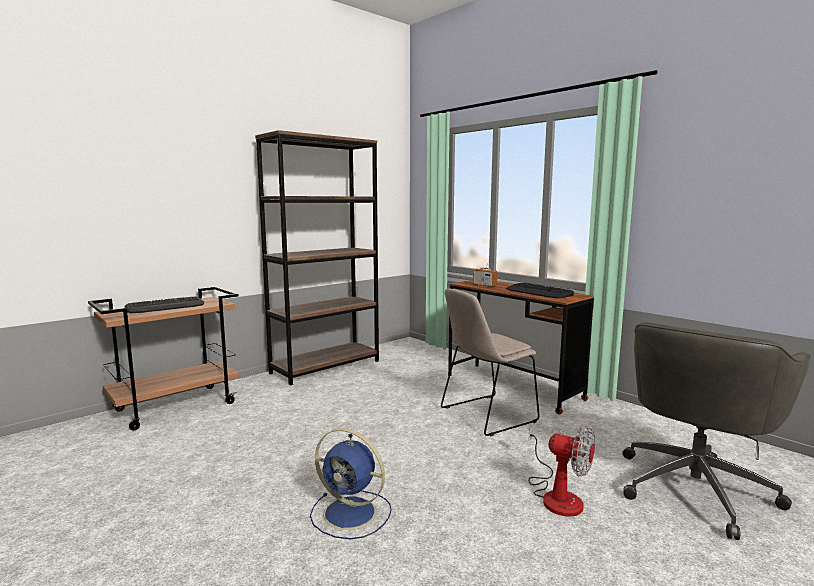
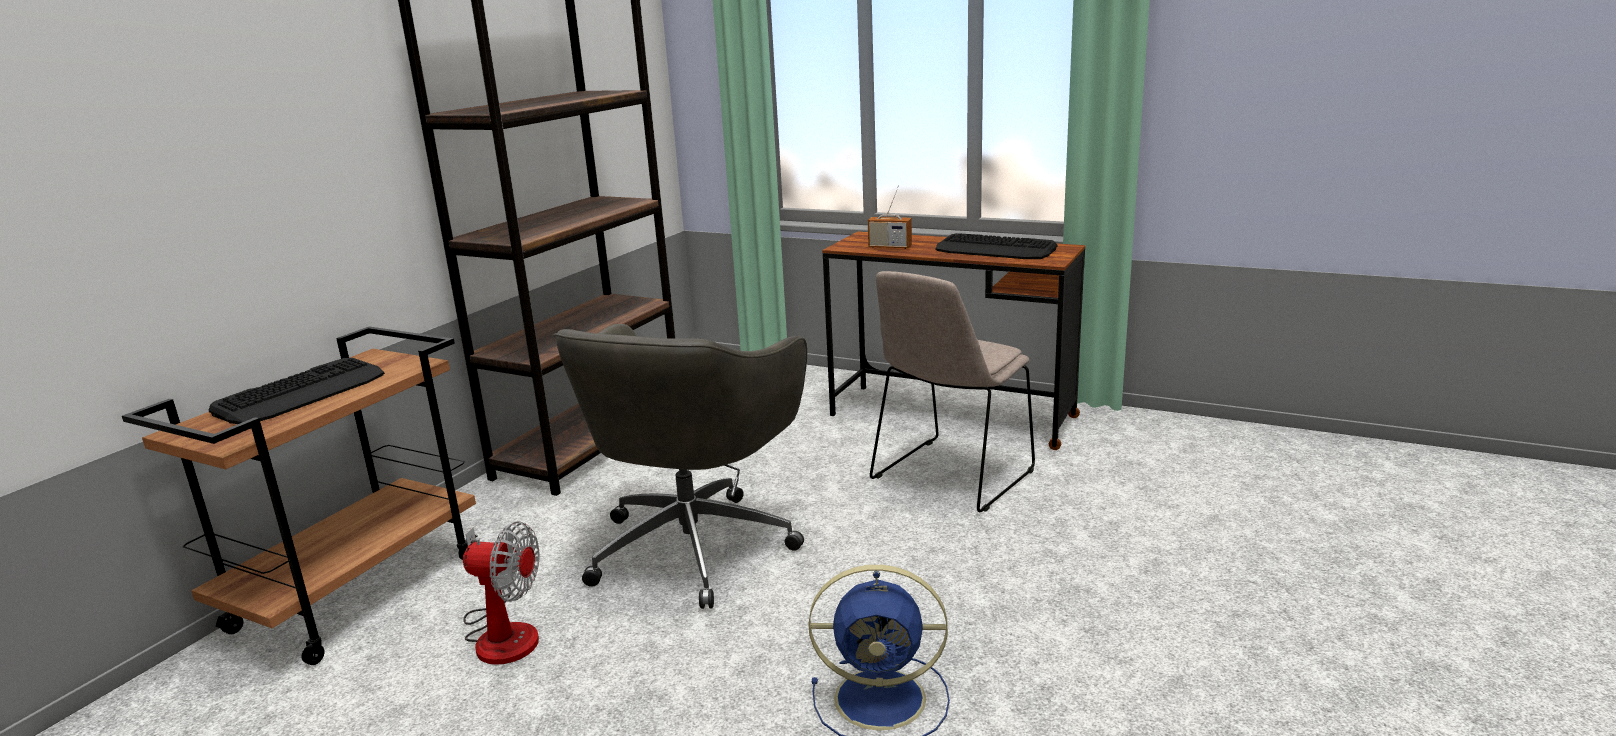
camera: 20 degrees left, 10 degrees up
(557, 495) = (1149, 582): fan -> fan (503, 632)
(695, 487) = (1306, 521): grey office chair -> grey office chair (695, 545)

